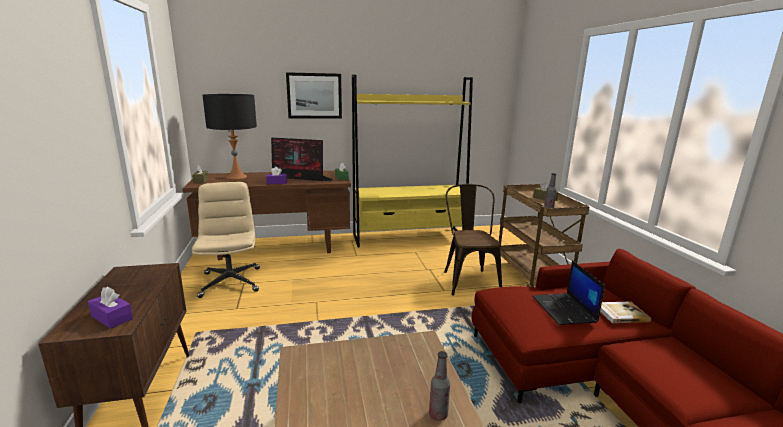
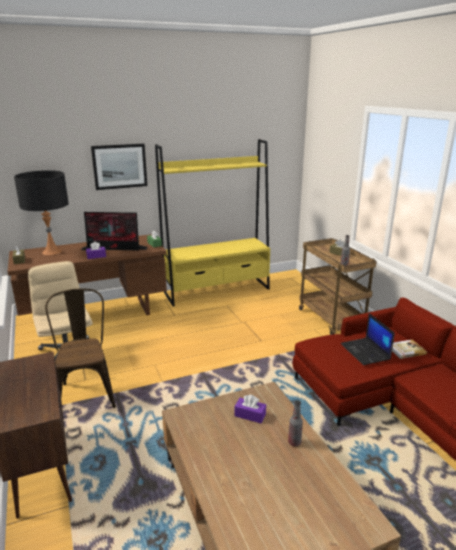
camera: 10 degrees left, 5 degrees up
(112, 317) = (33, 407): purple tissue box -> purple tissue box (250, 415)
(468, 279) = (280, 328): brown chair -> brown chair (86, 392)

